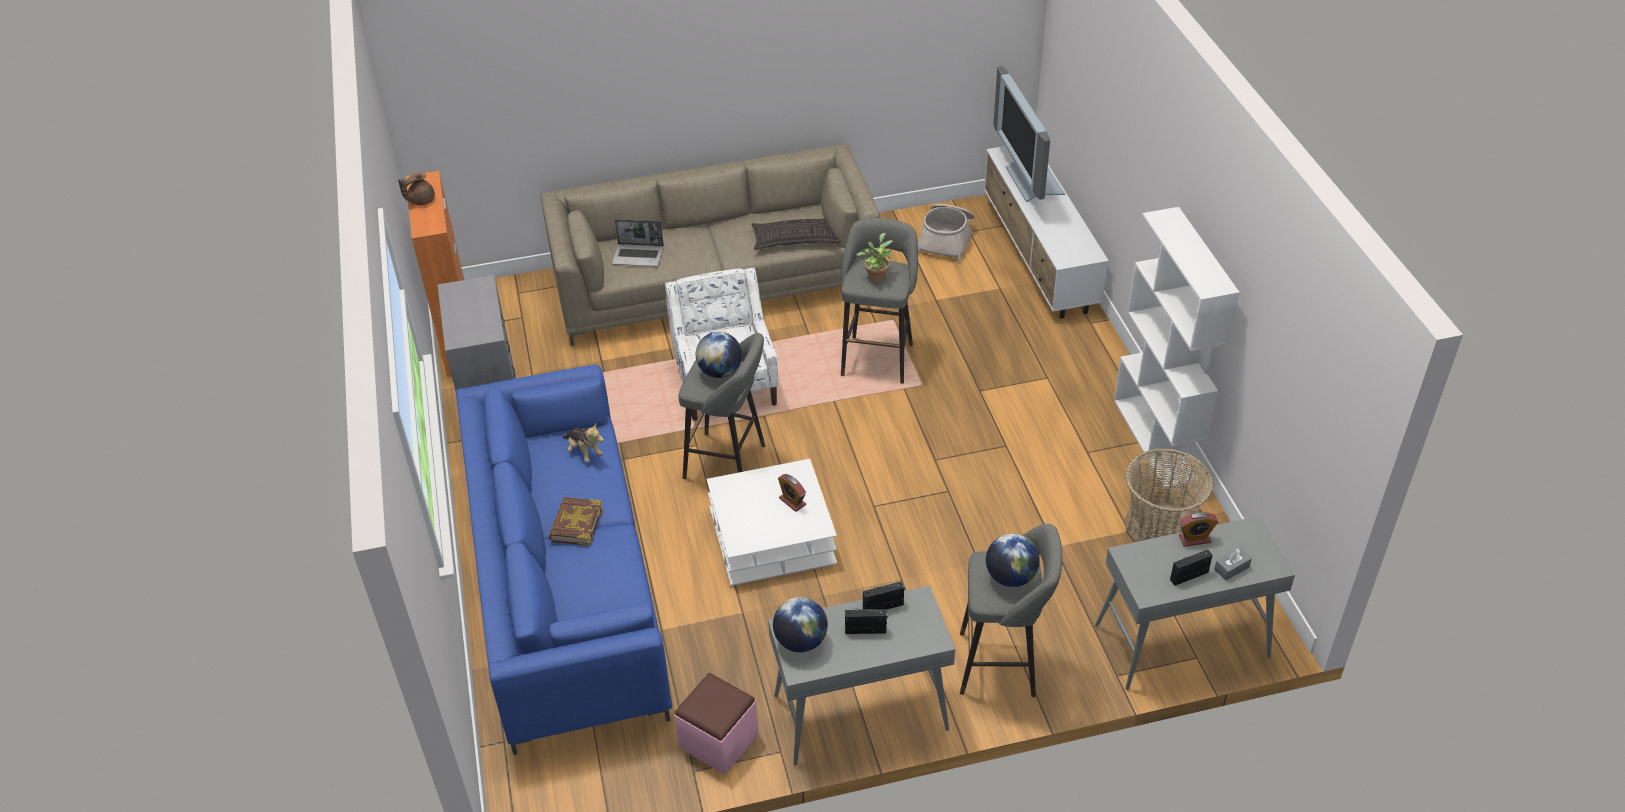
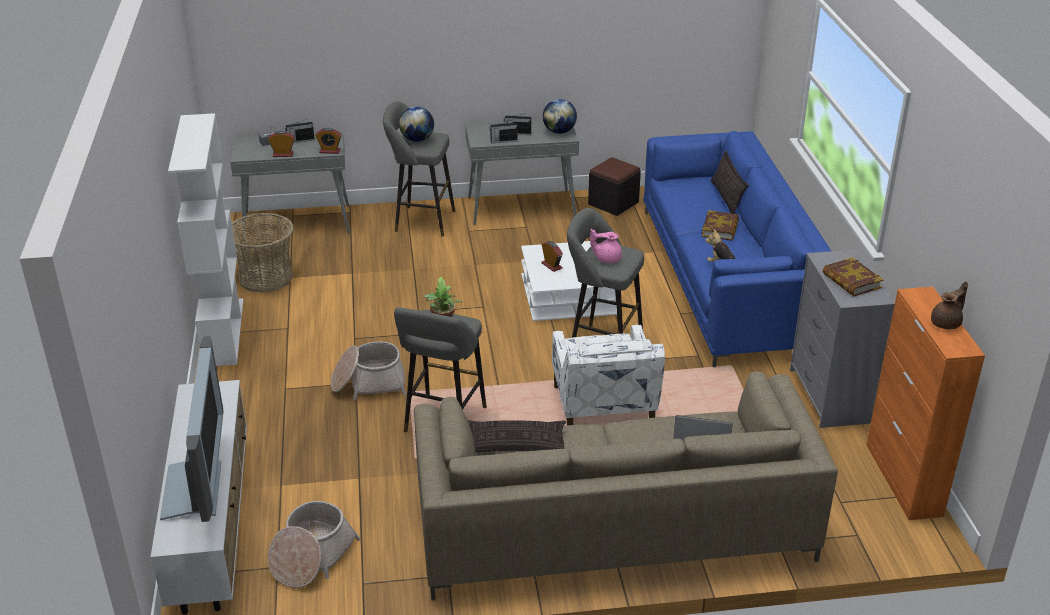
camera: 175 degrees left, 10 degrees down
(471, 306) = (851, 281): none -> book
(556, 591) = (726, 198): none -> pillow
(719, 740) = (613, 203): pink ottoman -> black ottoman
(720, 371) = (607, 258): globe -> pink teapot
(966, 391) = (368, 383): none -> basket
(1132, 554) = (330, 151): none -> alarm clock

